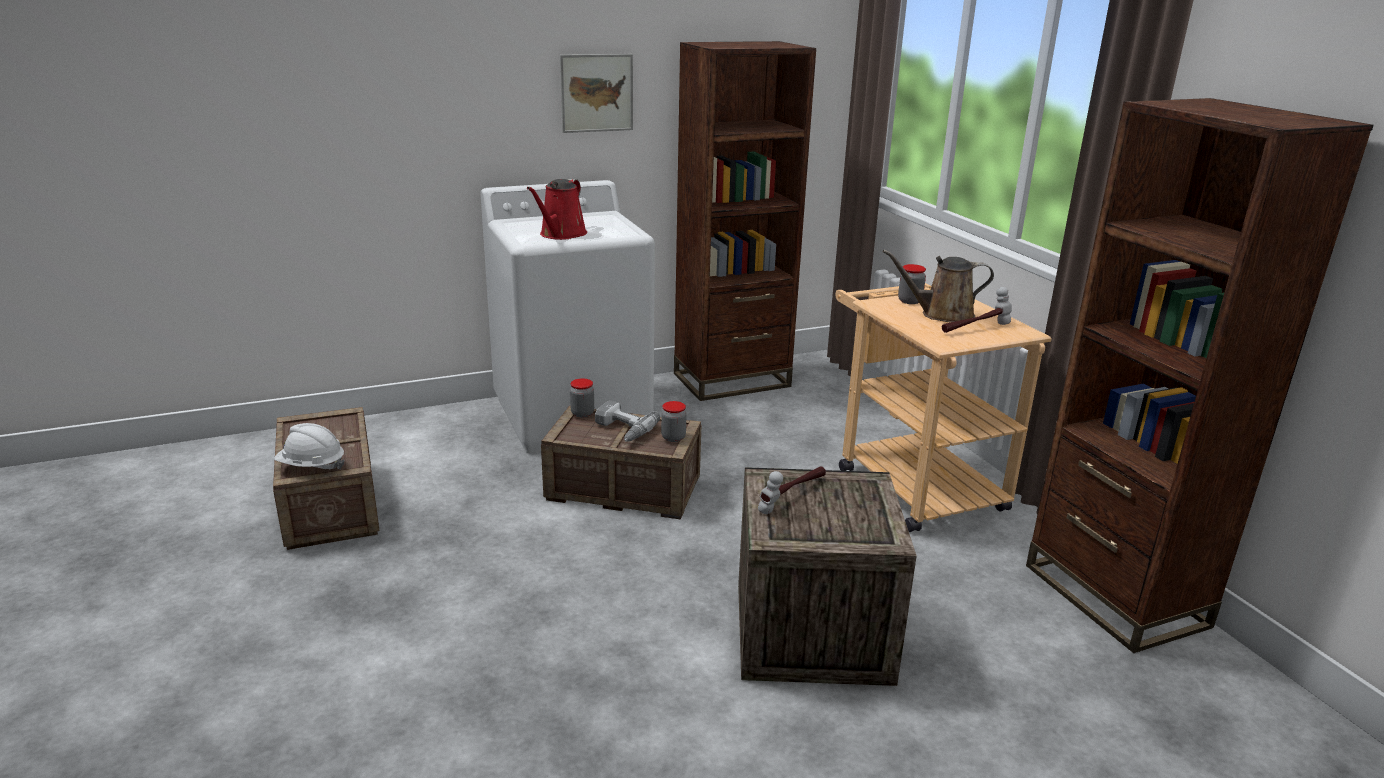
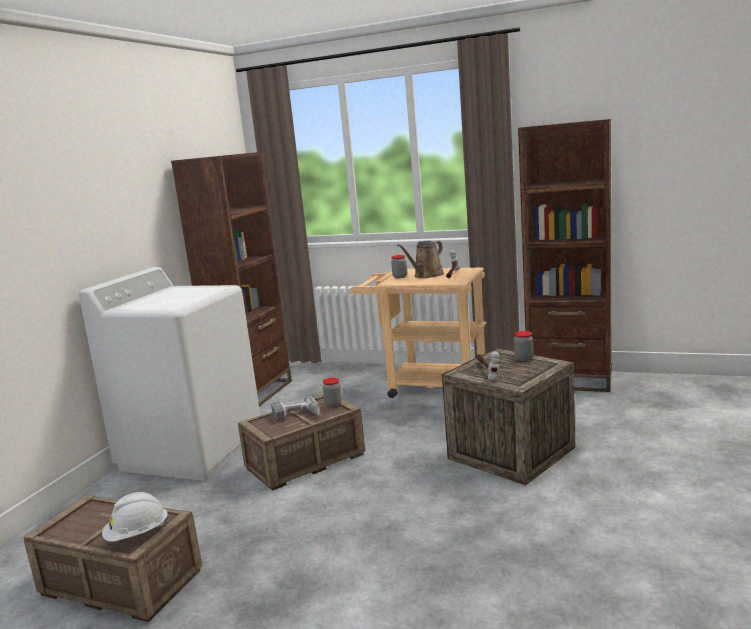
camera: 45 degrees left, 10 degrees down
(561, 234) = (182, 300): red watering can -> none
(582, 413) = (256, 421): jar -> jar (524, 358)
(596, 93) = (131, 203): picture -> none

